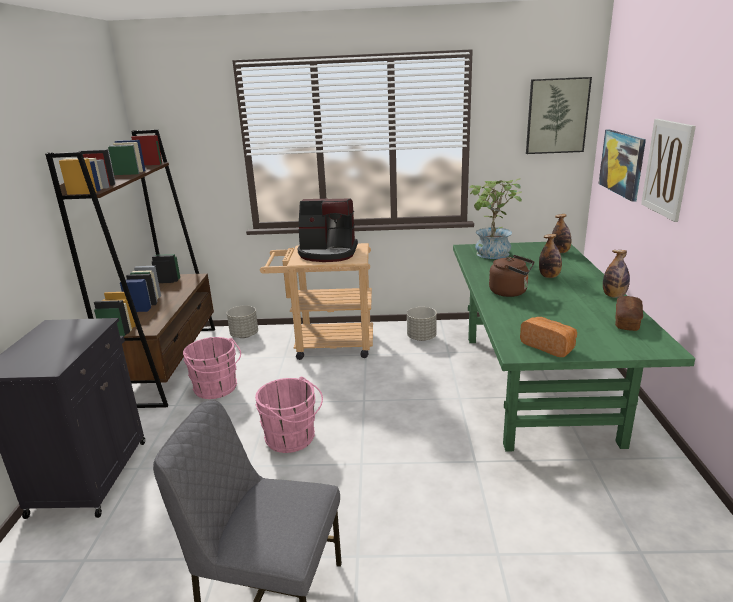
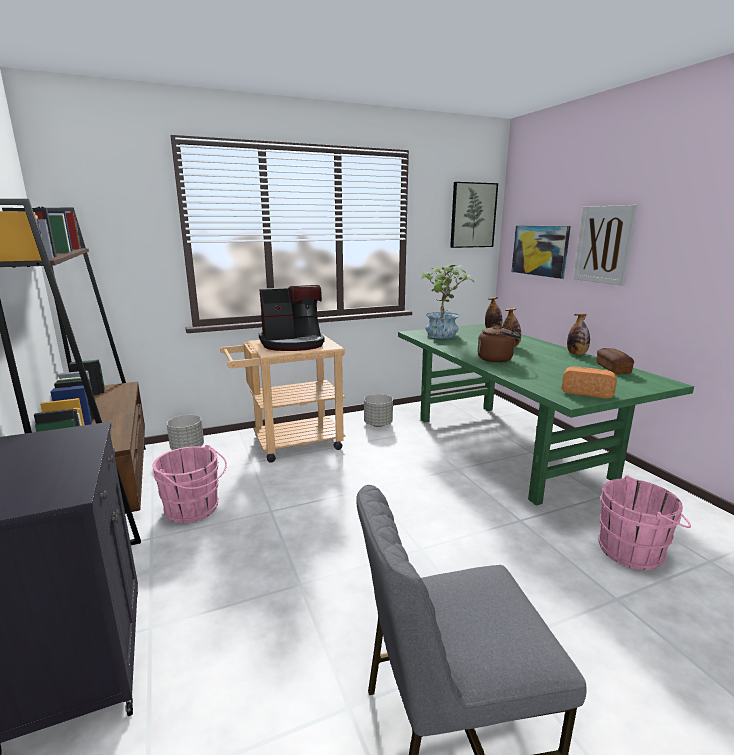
camera: 25 degrees left, 5 degrees down
(292, 439) = (327, 542): pink bucket -> pink bucket (634, 551)

